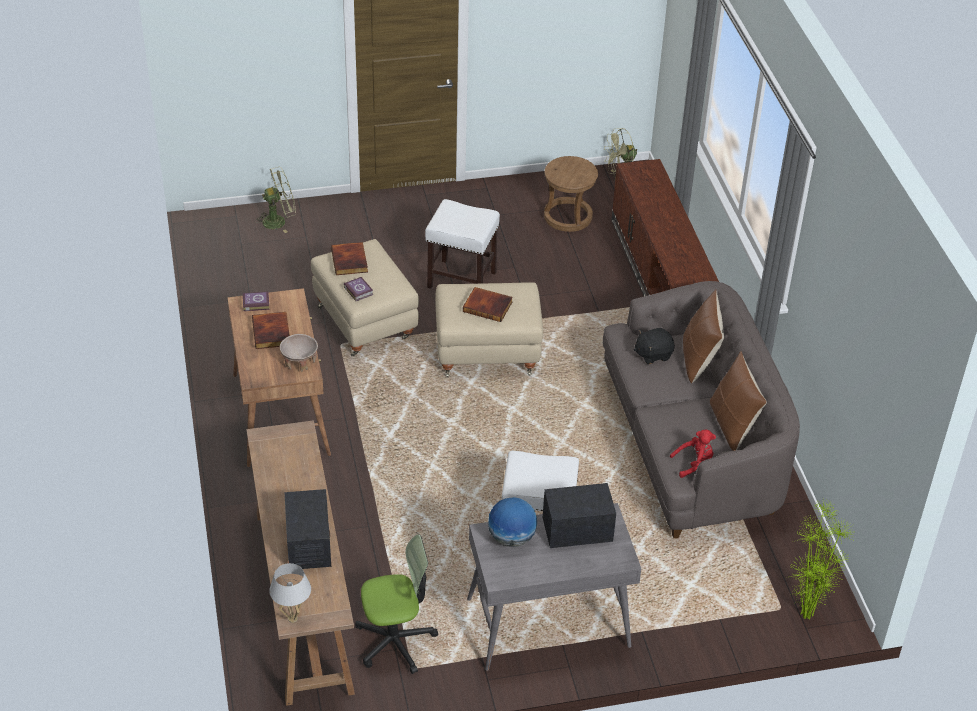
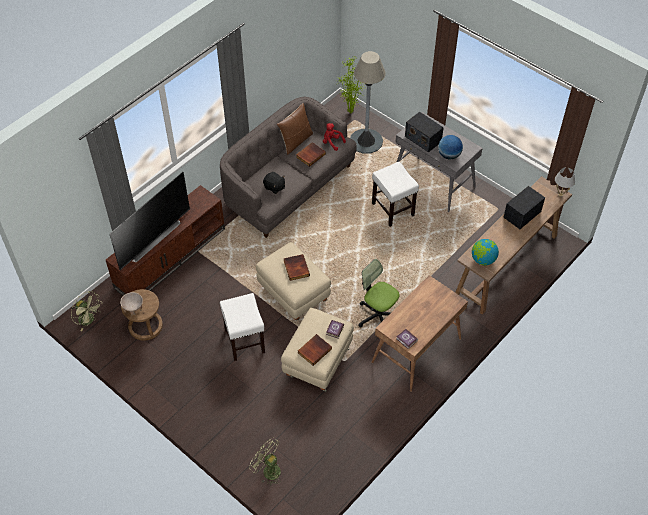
camera: 125 degrees left, 10 degrees up
(272, 333) = (420, 317): book -> book (310, 155)
(283, 445) = (483, 260): none -> globe
(299, 362) = (427, 291): beige bowl -> beige bowl (133, 308)
(395, 641) = (492, 222): office chair -> office chair (378, 315)
(658, 205) = (152, 238): none -> television
(699, 359) = (262, 171): brown pillow -> none
(714, 592) = (366, 141): none -> grey floor lamp

